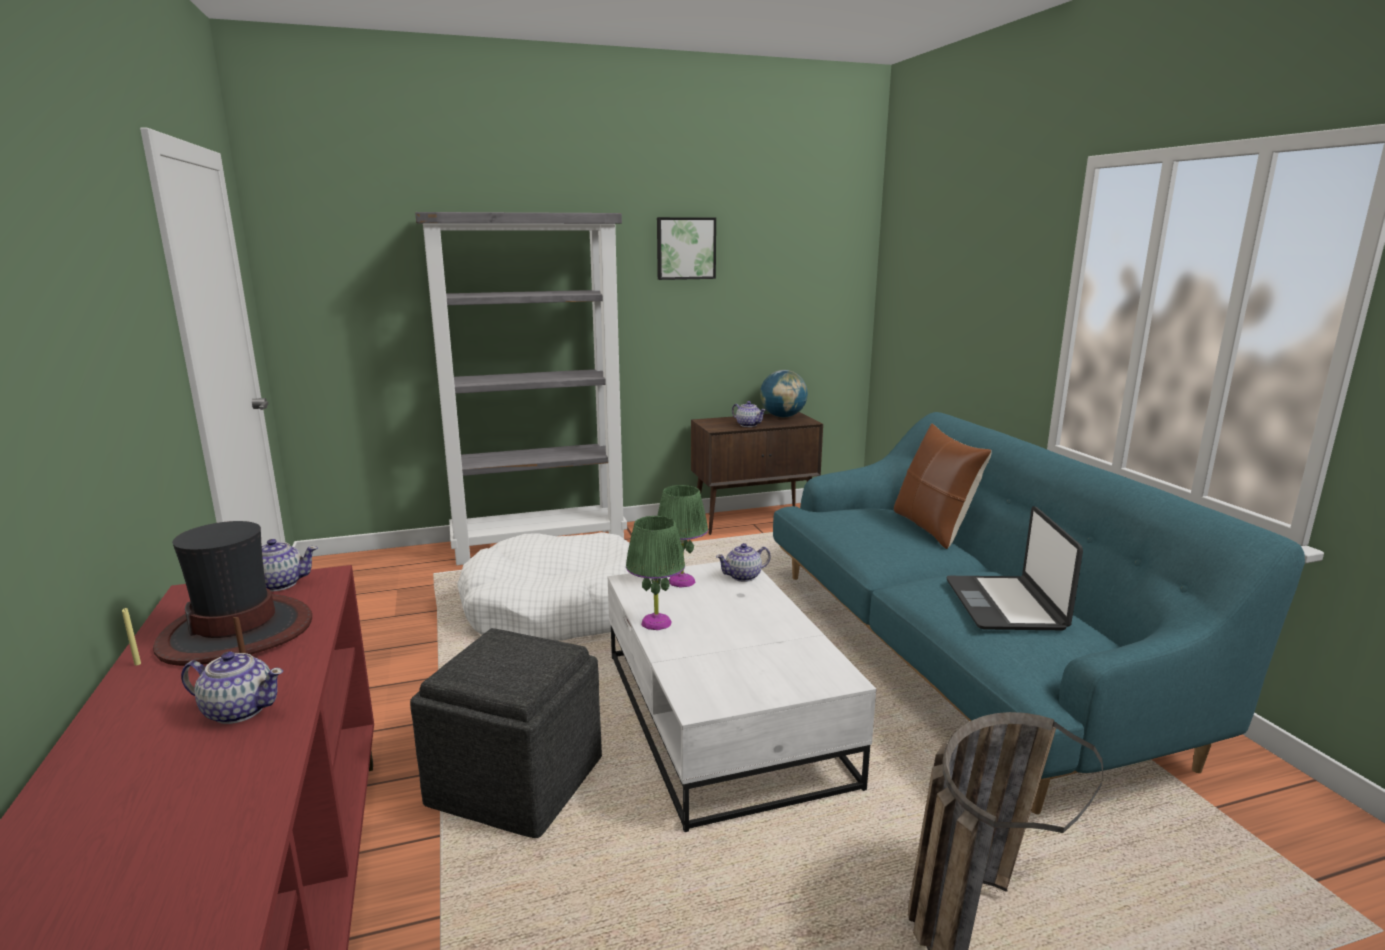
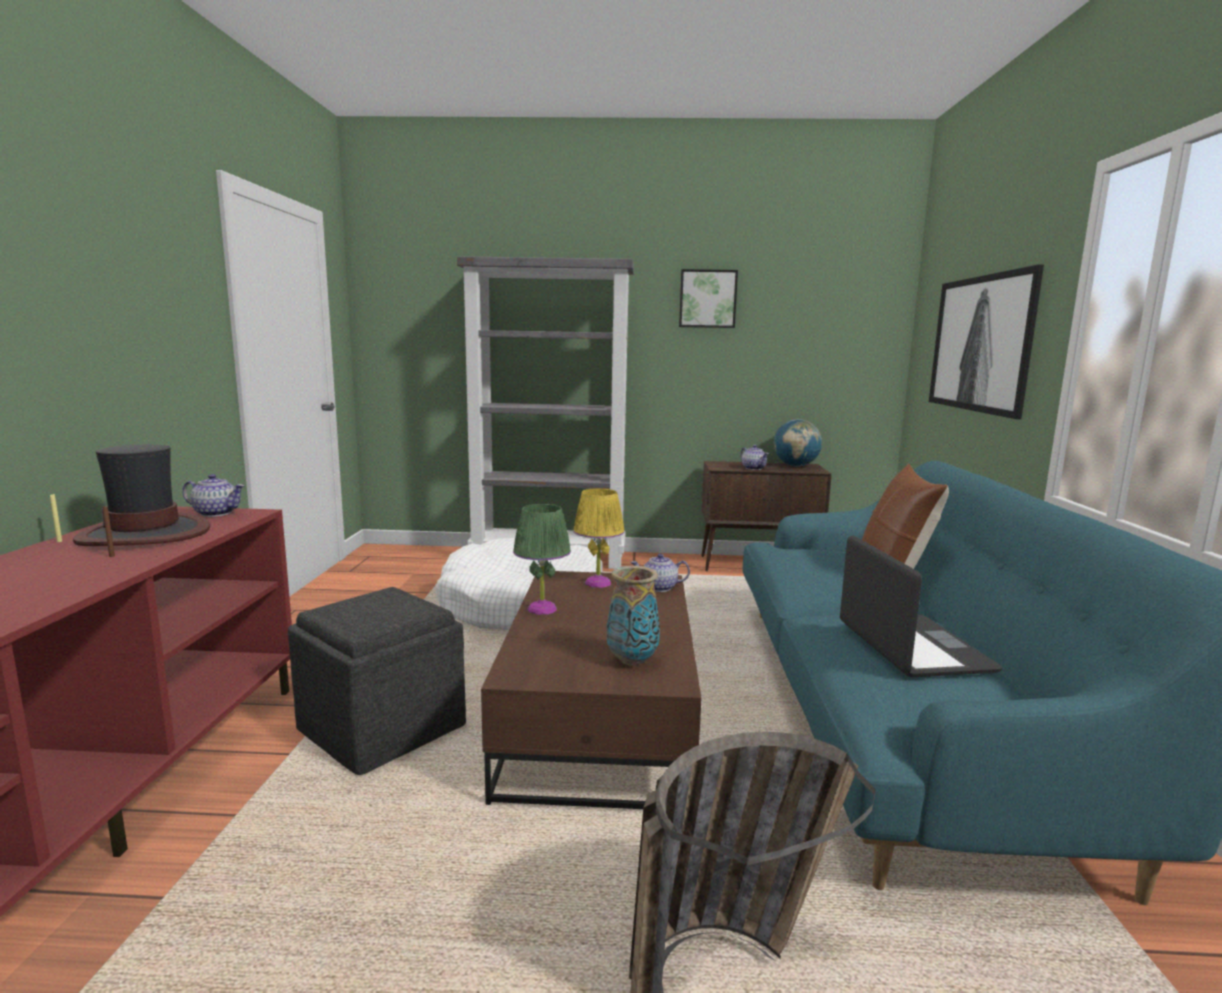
camera: 20 degrees right, 5 degrees down
(239, 710) = (70, 575): teapot -> none
(682, 581) = (598, 583): green table lamp -> yellow table lamp
(723, 717) = (601, 718): white coffee table -> brown coffee table
(789, 664) = (632, 661): none -> vase
(964, 299) = (980, 343): none -> picture
(1006, 605) = (911, 647): laptop -> laptop turned 150 degrees clockwise

